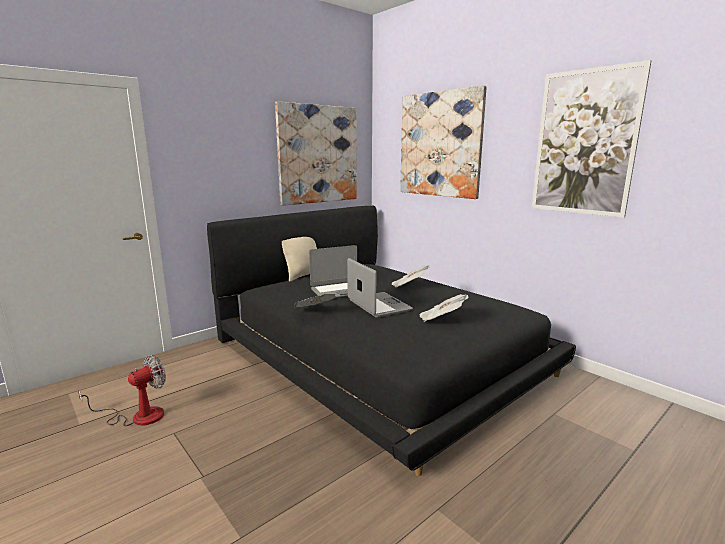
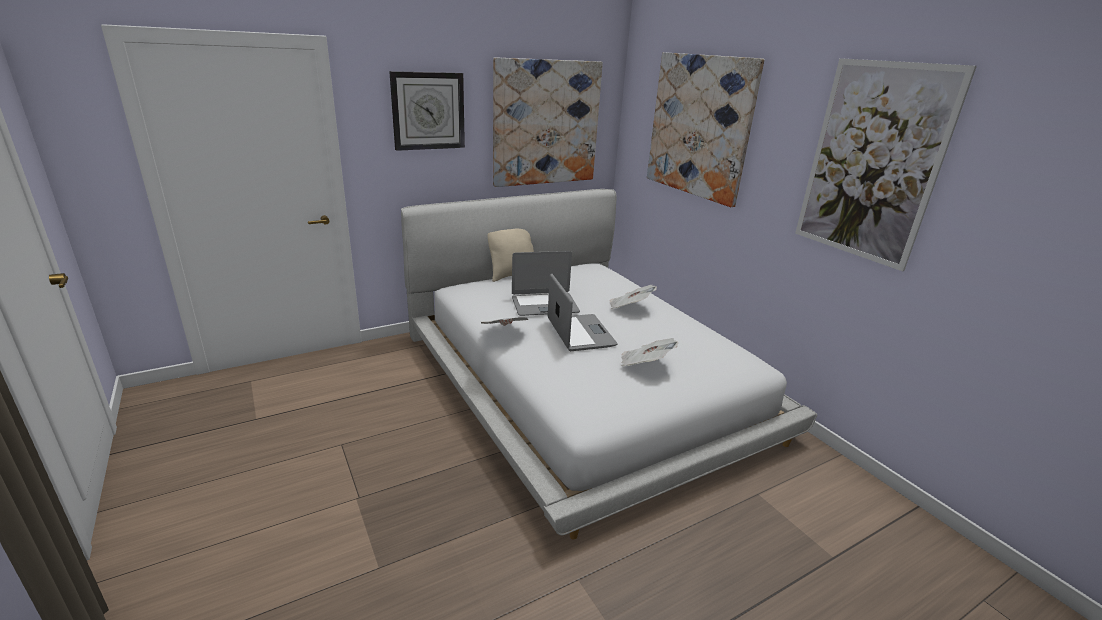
camera: 10 degrees right, 10 degrees up
(138, 416) = (311, 419): fan -> none
(225, 143) = (428, 111): none -> wall clock
(378, 354) = (582, 382): black bed -> white bed

